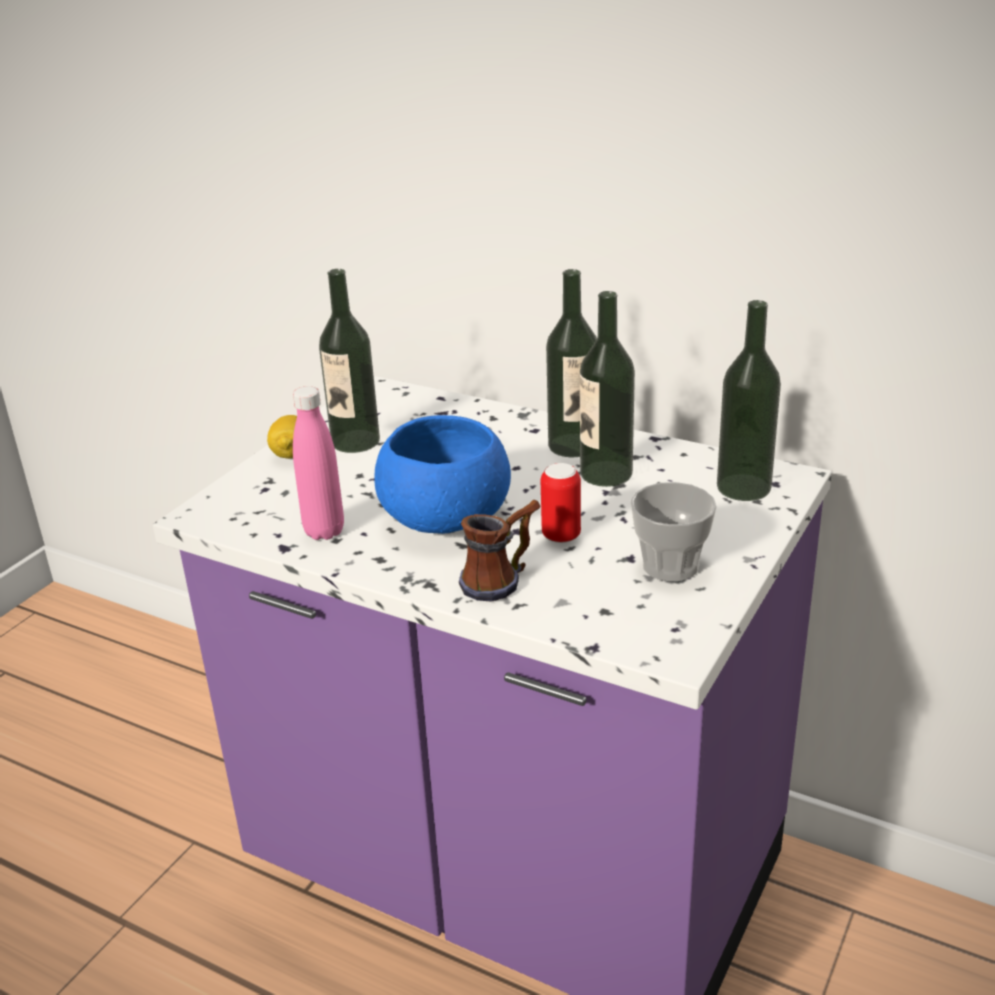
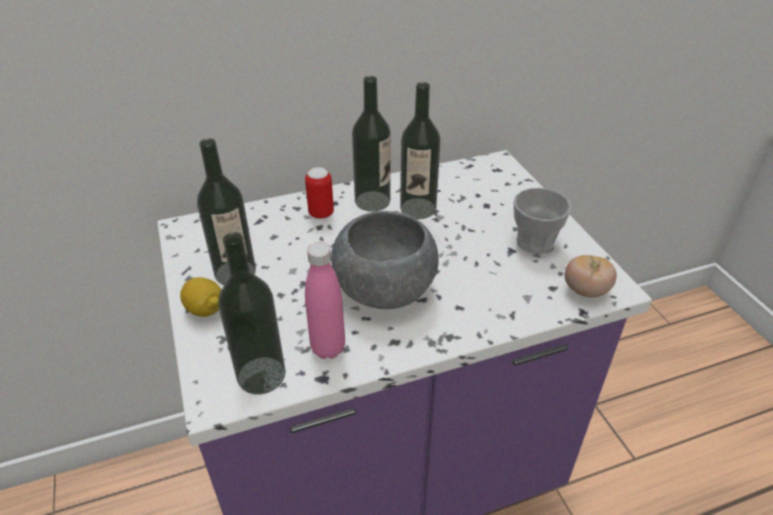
camera: 50 degrees left, 10 degrees up
(446, 519) = (385, 289): blue bowl -> grey bowl
(502, 579) = (479, 305): mug -> none
(561, 536) = (460, 259): can -> can (321, 214)
(635, 634) = (585, 290): none -> tomato
(743, 487) = (490, 179): bottle -> bottle (261, 375)

